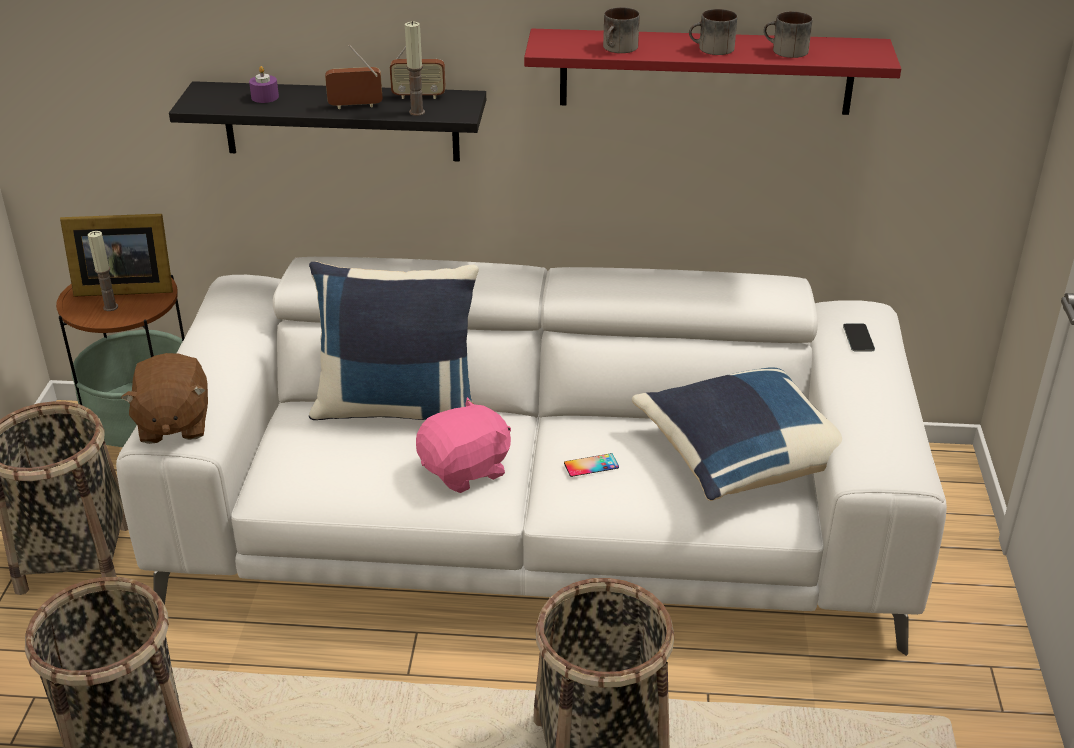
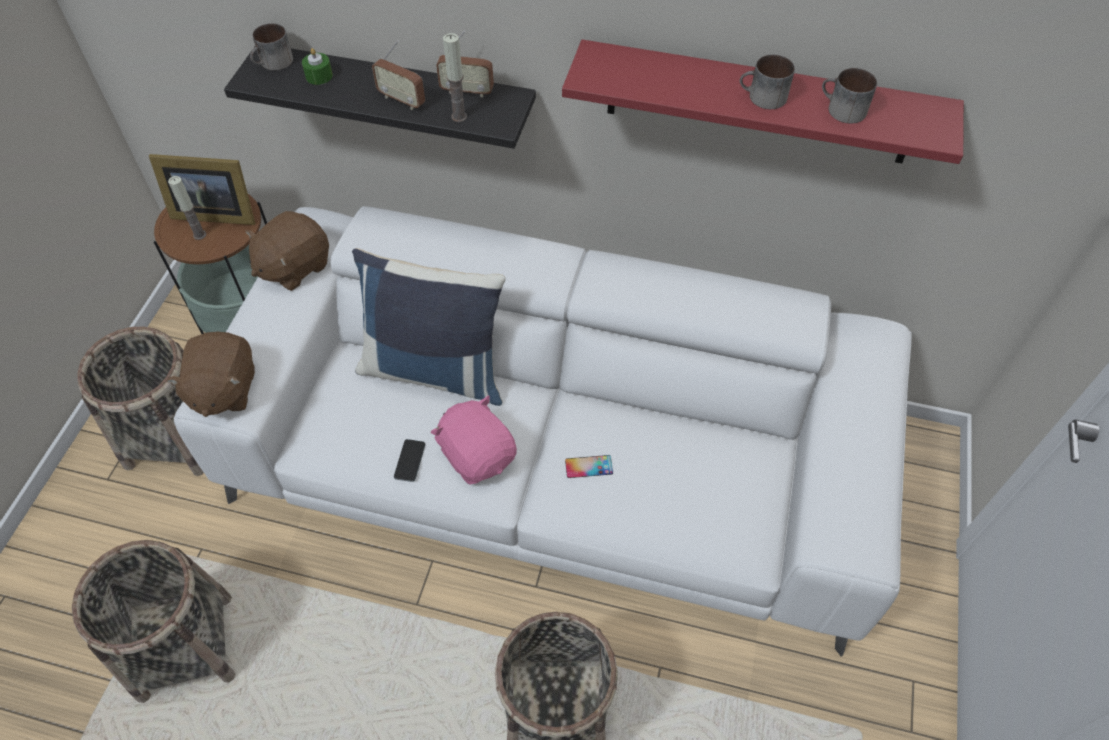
camera: 10 degrees right, 20 degrees up
(226, 320) = (294, 266): none -> brown plush toy
(265, 97) = (319, 76): purple candle -> green candle
(355, 106) = (402, 100): radio -> radio turned 150 degrees counterclockwise
(466, 470) = (477, 454): pink plush toy -> pink plush toy turned 105 degrees counterclockwise
(619, 49) = (664, 86): mug -> mug (274, 63)
(740, 457) = (726, 476): blue pillow -> none
(858, 338) = (864, 370): phone -> phone (409, 460)

